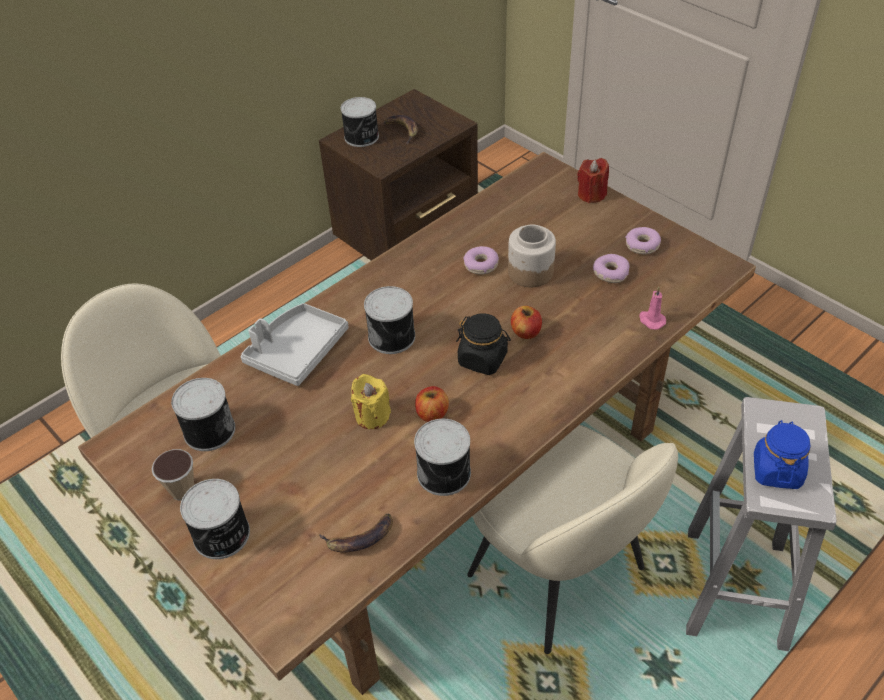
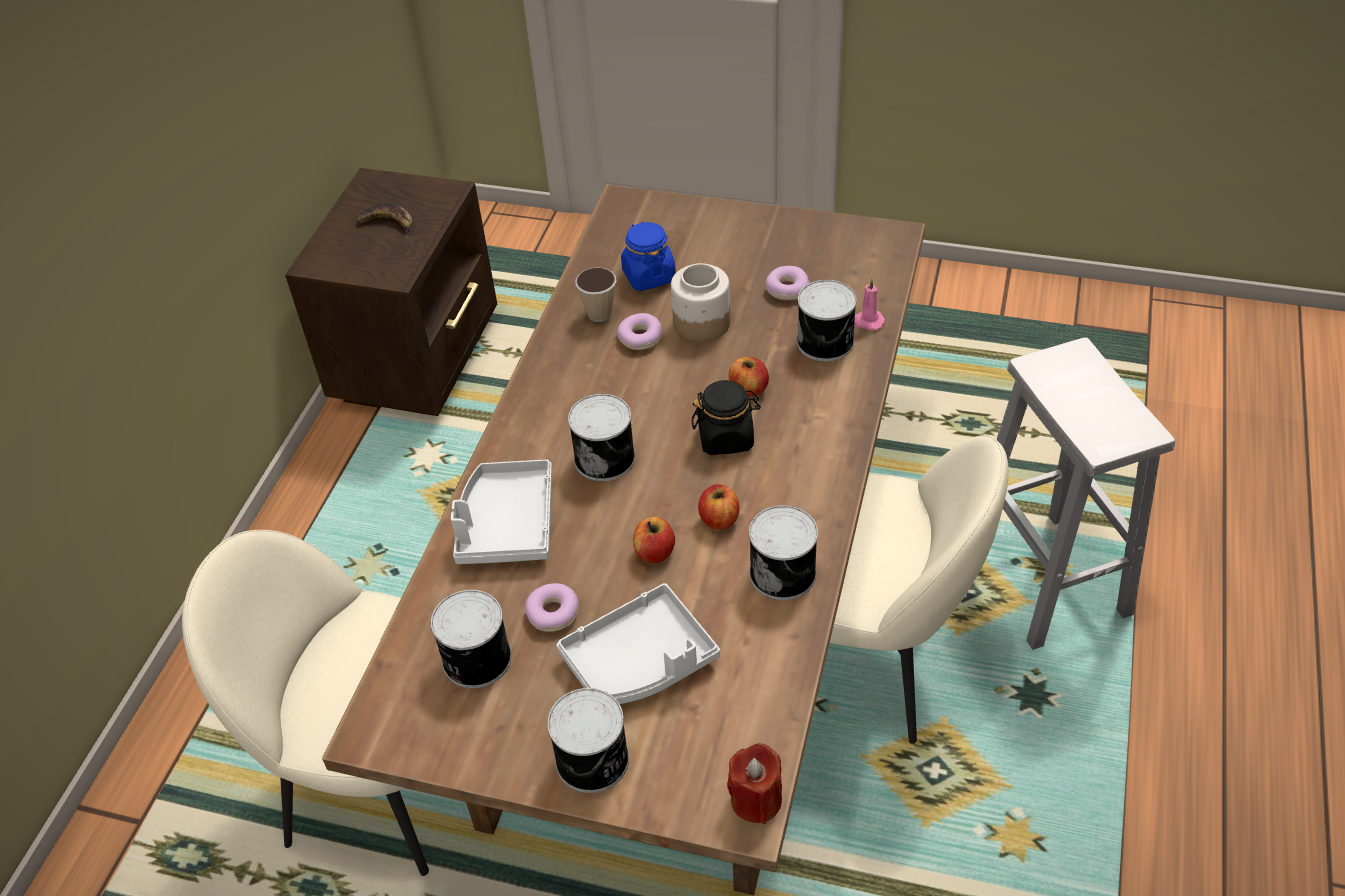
camera: 30 degrees left, 0 degrees up
(182, 490) = (503, 738): cup -> cup (599, 314)
(303, 485) = (640, 661): none -> grey tray
(359, 538) = (750, 683): banana -> none
(362, 137) = (341, 250): can -> can (827, 342)
(372, 416) = (655, 552): yellow candle -> apple
(591, 194) = (699, 212): red candle -> red candle (756, 799)
(642, 245) = (797, 247): donut -> donut (553, 613)
(776, 470) = (1091, 417): blue jar -> blue jar (648, 276)

